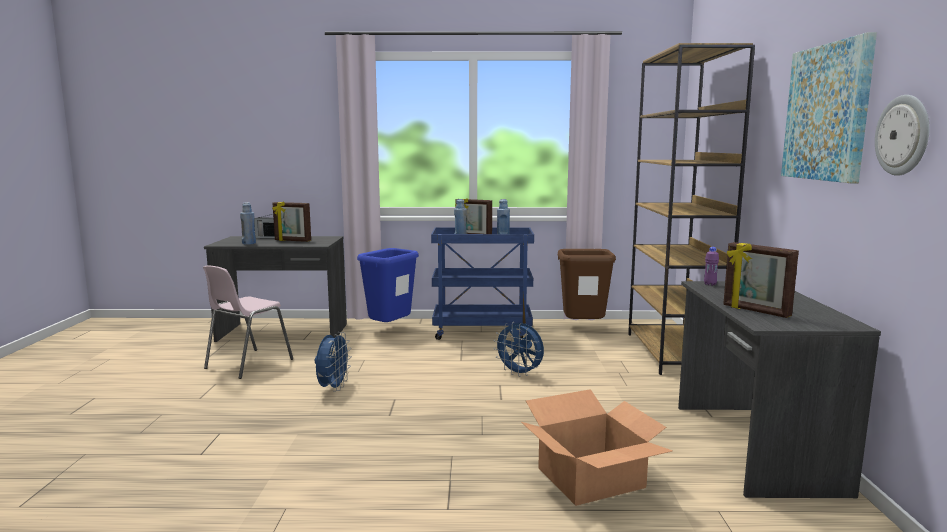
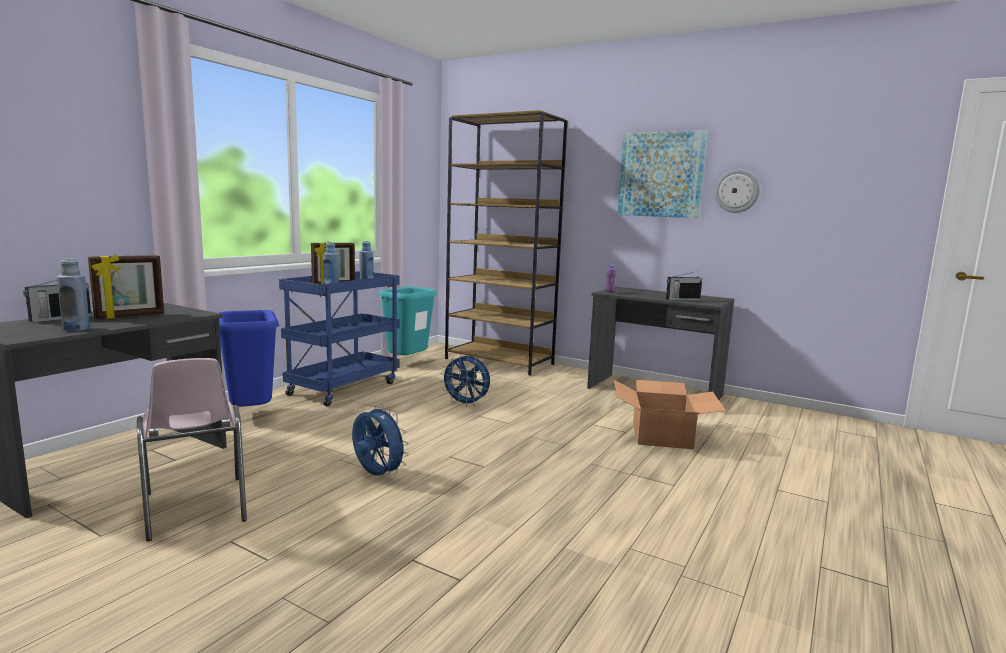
camera: 60 degrees left, 0 degrees up
(520, 373) = (466, 404): blue fan -> blue fan turned 45 degrees clockwise
(584, 328) = (408, 363): brown trash can -> turquoise trash can
(755, 311) = (682, 299): picture frame -> radio

